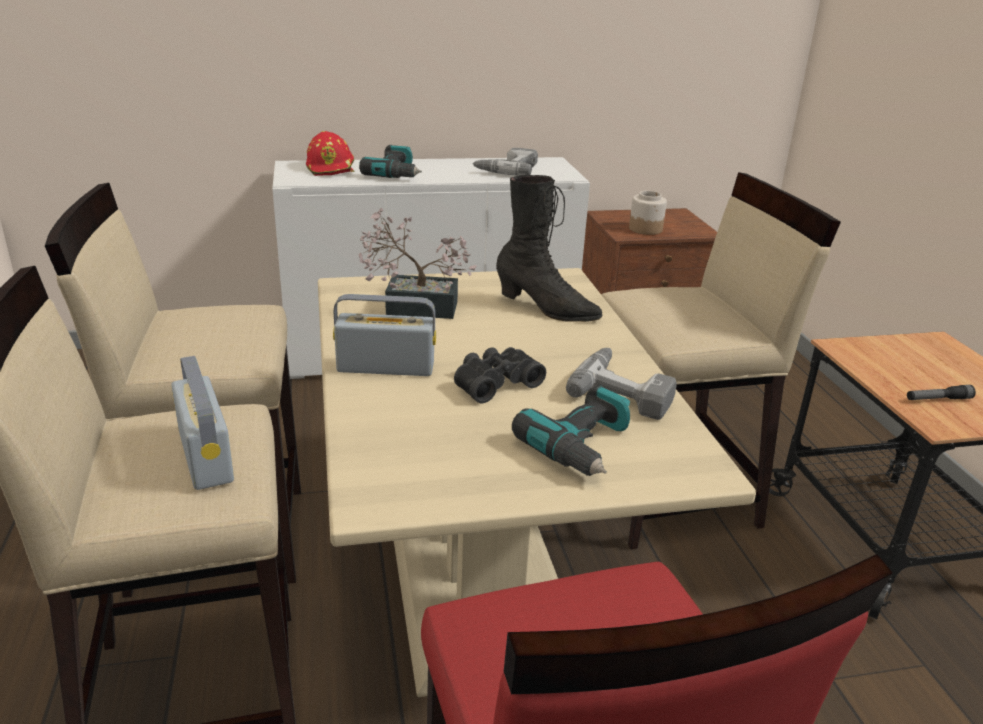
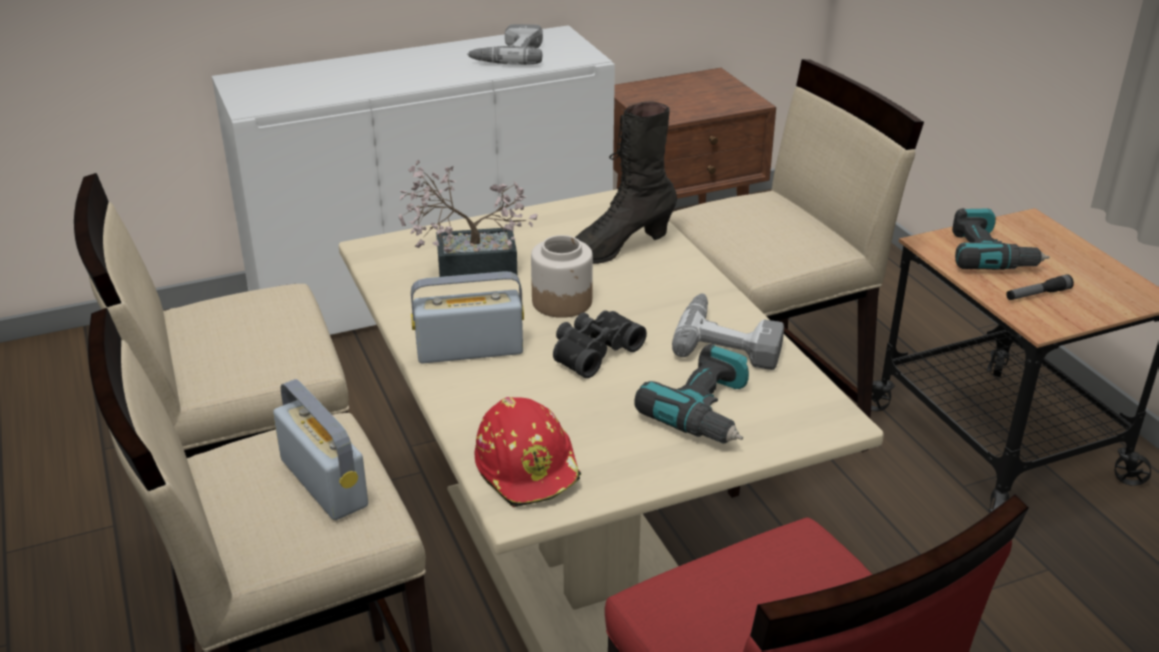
camera: 10 degrees left, 5 degrees up
(331, 168) = (290, 80): red hard hat -> red hard hat (529, 468)
(396, 173) = (375, 79): power drill -> power drill (989, 255)
(546, 309) = (615, 249): black boot -> black boot turned 135 degrees clockwise
(645, 229) = (681, 106): jar -> jar (562, 301)

